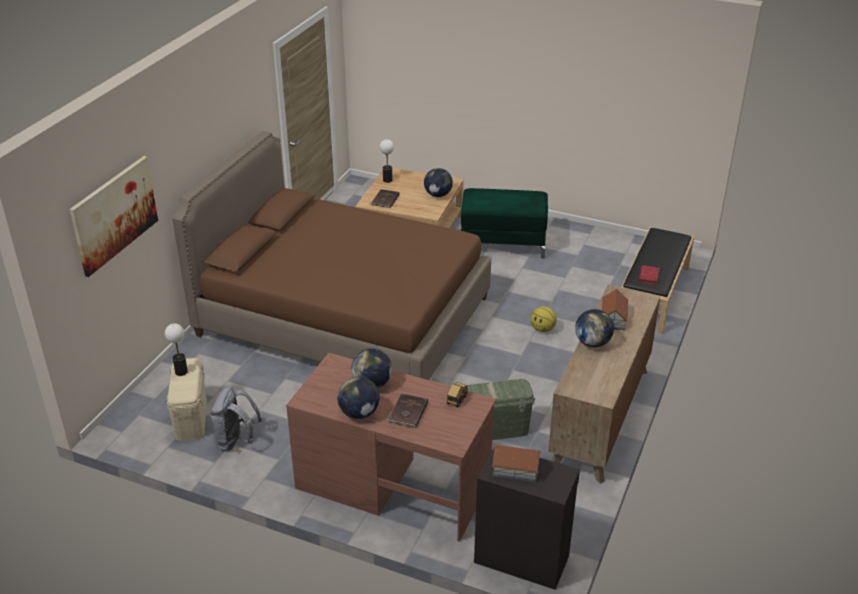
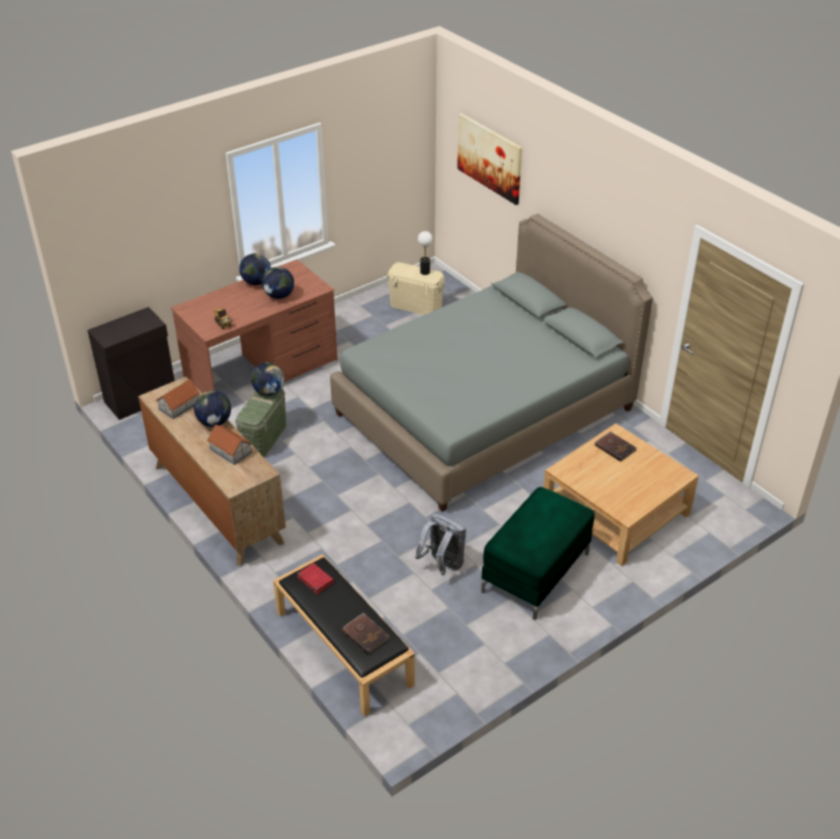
camera: 120 degrees right, 5 degrees up
(236, 441) = (372, 318): grey backpack -> grey backpack (442, 564)
(344, 316) = (484, 411): brown bed -> grey bed
(387, 180) = (661, 465): table lamp -> none
(407, 412) = (235, 300): brown book -> brown book (366, 634)
(438, 195) = (601, 491): globe -> globe (269, 392)
(515, 468) = (136, 323): toy house -> toy house (180, 405)
(543, 329) = (359, 527): basketball -> none

